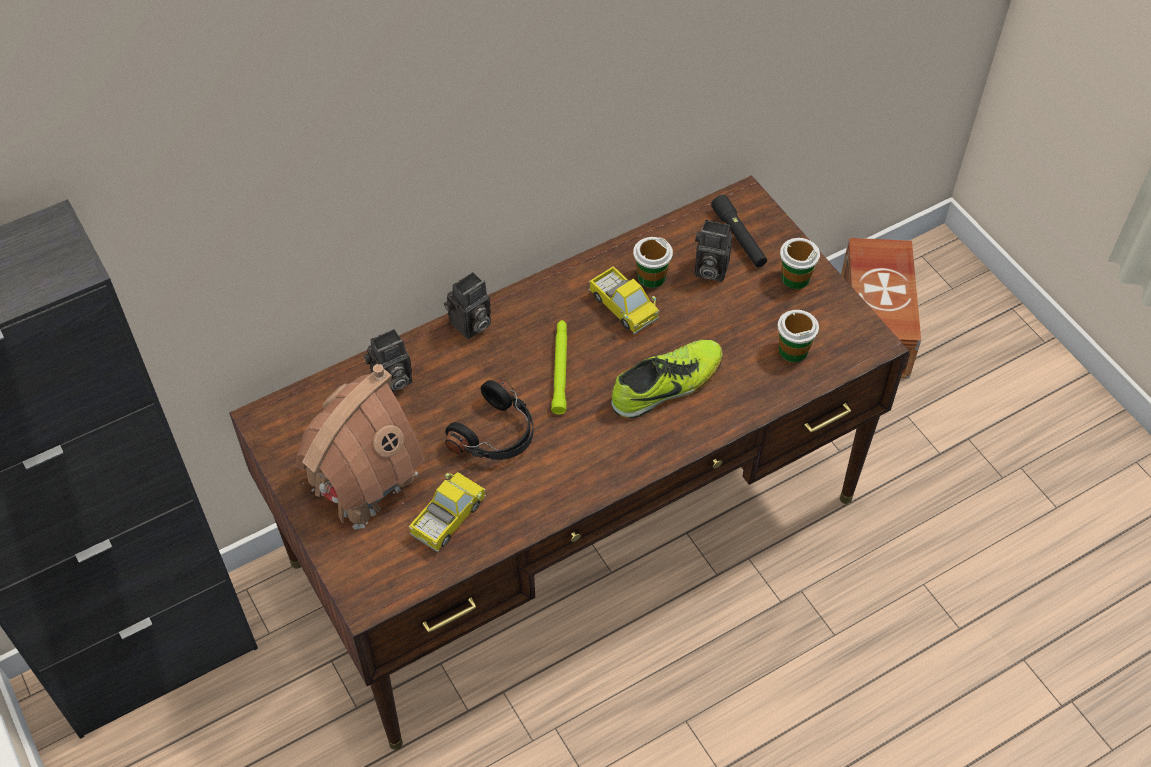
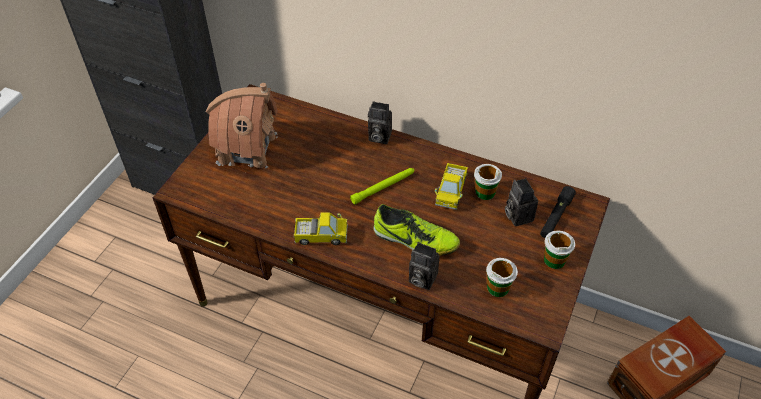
camera: 55 degrees right, 5 degrees down
(391, 381) = (316, 127): camera -> camera (420, 278)
(448, 518) = (249, 194): toy truck -> toy truck (321, 236)
(496, 435) = (317, 185): black headphones -> none

